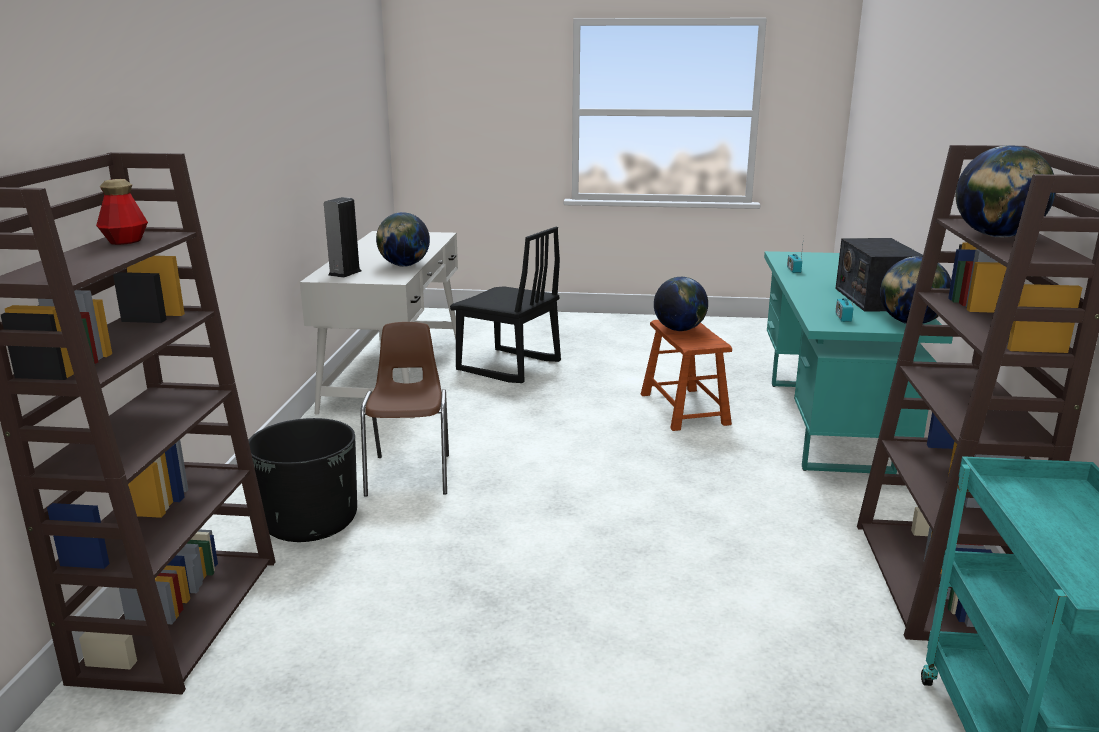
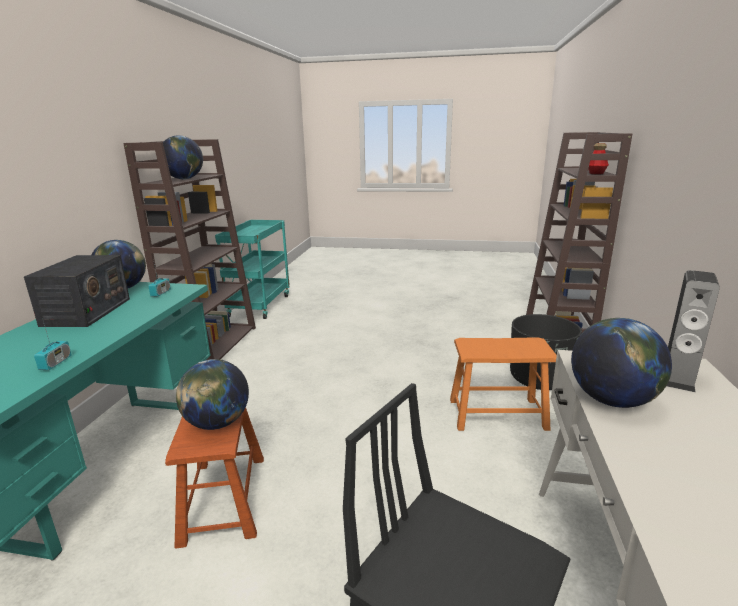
camera: 175 degrees left, 0 degrees up
(410, 473) = (497, 414): brown chair -> orange stool

